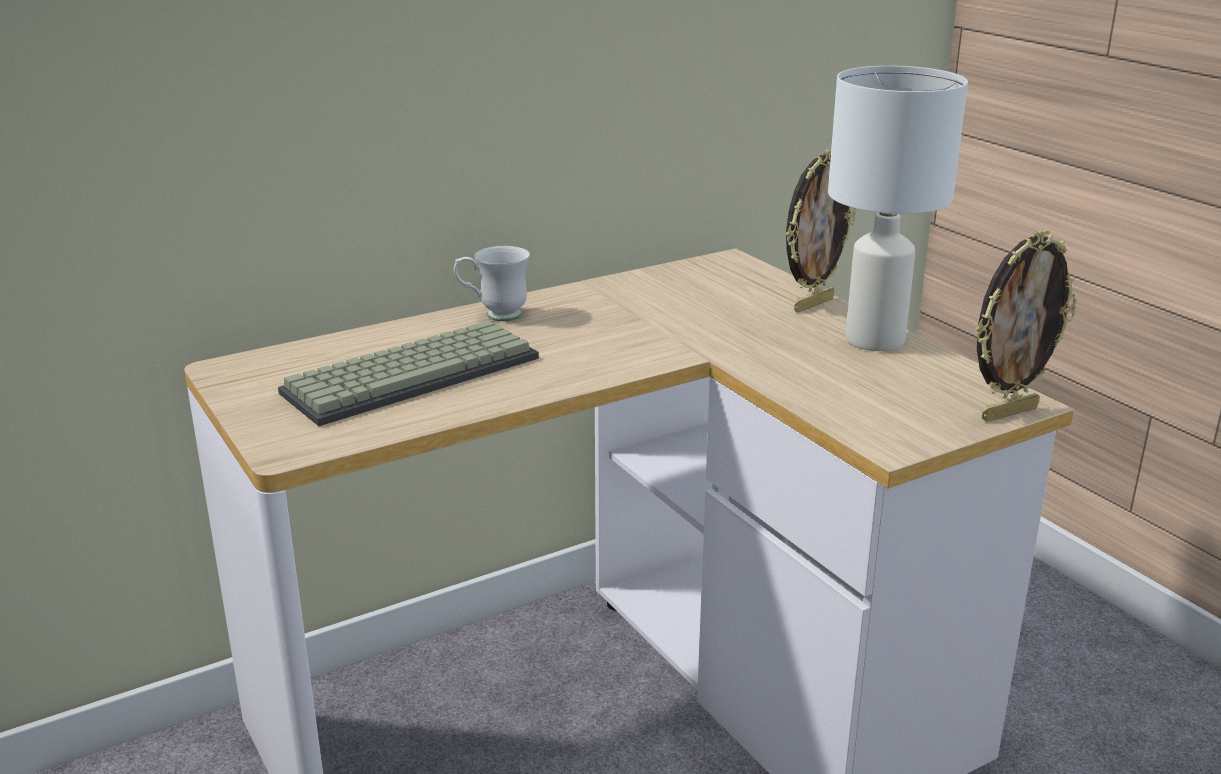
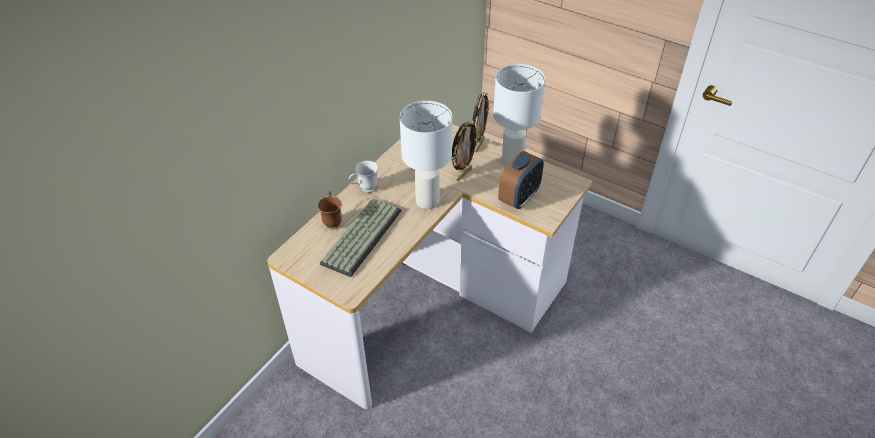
camera: 25 degrees left, 20 degrees up
(379, 341) = (332, 220): none -> brown mug
(612, 357) = (427, 201): none -> white table lamp
(844, 396) = (519, 198): none -> alarm clock
(1008, 412) = (574, 190): picture frame -> picture frame (463, 174)

